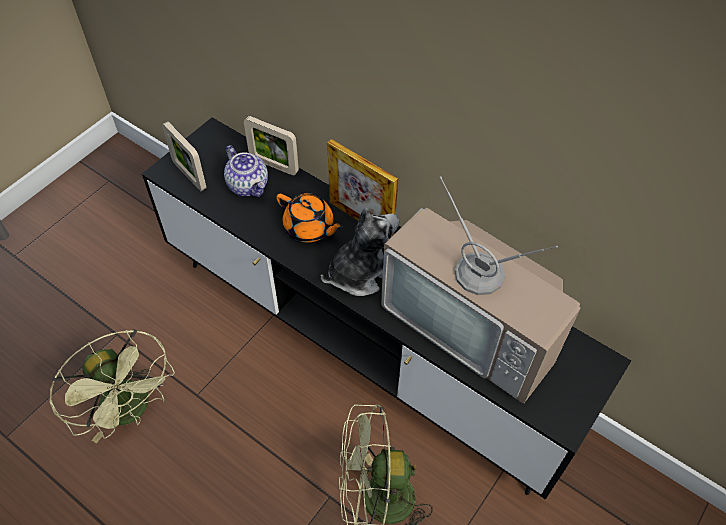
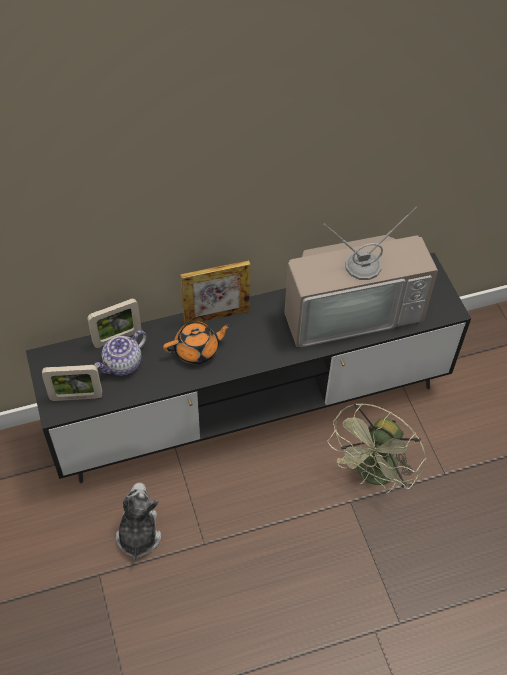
camera: 55 degrees left, 0 degrees up
(132, 410) = (181, 597): green fan -> none
(248, 185) = (123, 364): teapot -> teapot turned 135 degrees clockwise
(360, 272) = (261, 343): plush toy -> plush toy (138, 534)

